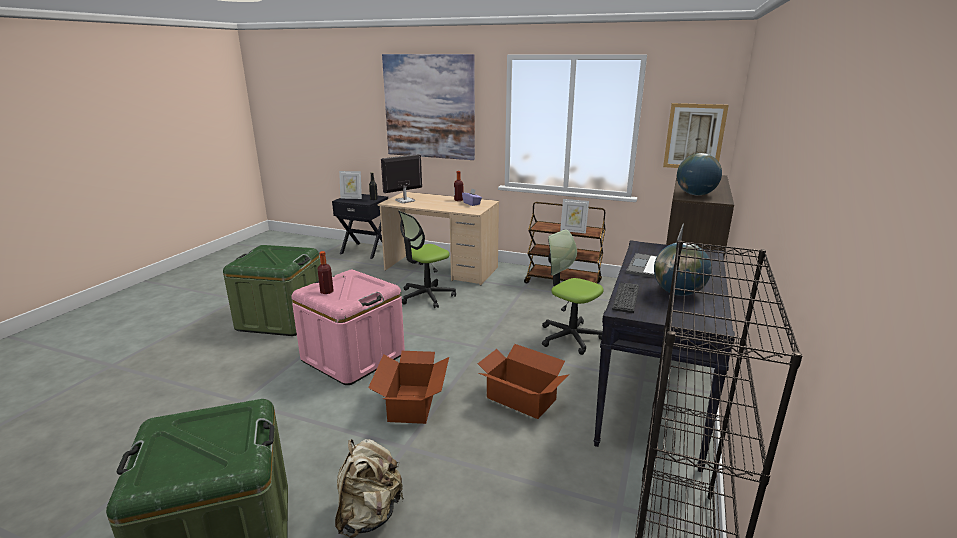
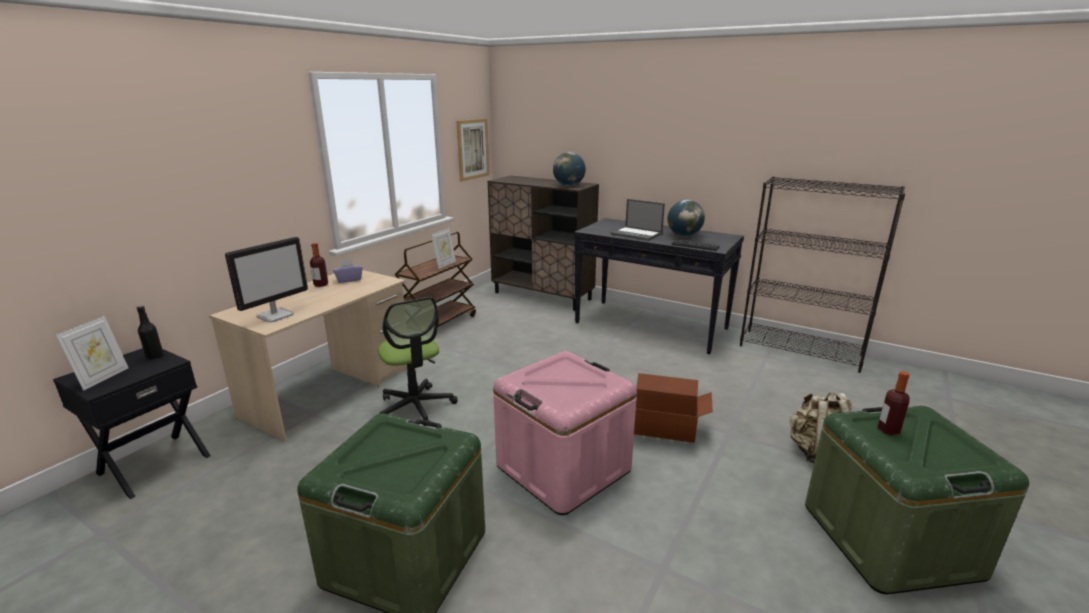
camera: 80 degrees left, 0 degrees up
(327, 292) = (572, 394): bottle -> bottle (888, 430)
(404, 201) = (275, 315): monitor -> monitor turned 120 degrees counterclockwise
(429, 107) = (204, 160): picture -> none
(521, 399) = (654, 372): cardboard box -> none
(570, 337) = (556, 339): office chair -> none

